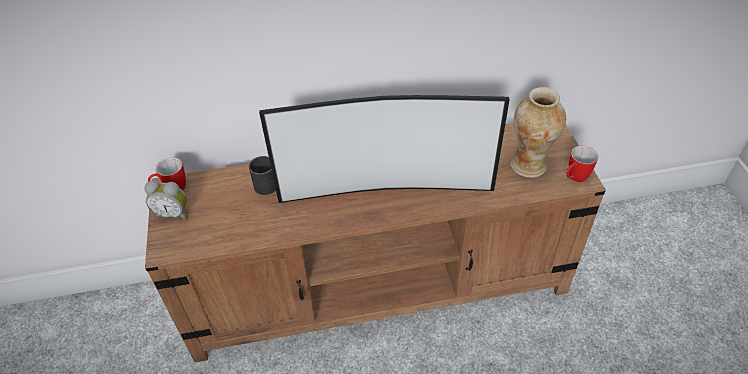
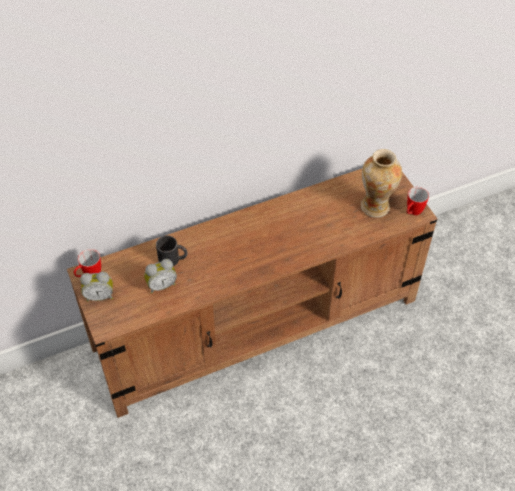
camera: 15 degrees left, 5 degrees up
(247, 213) = (161, 285): none -> alarm clock
(385, 189) = (268, 246): television -> none

